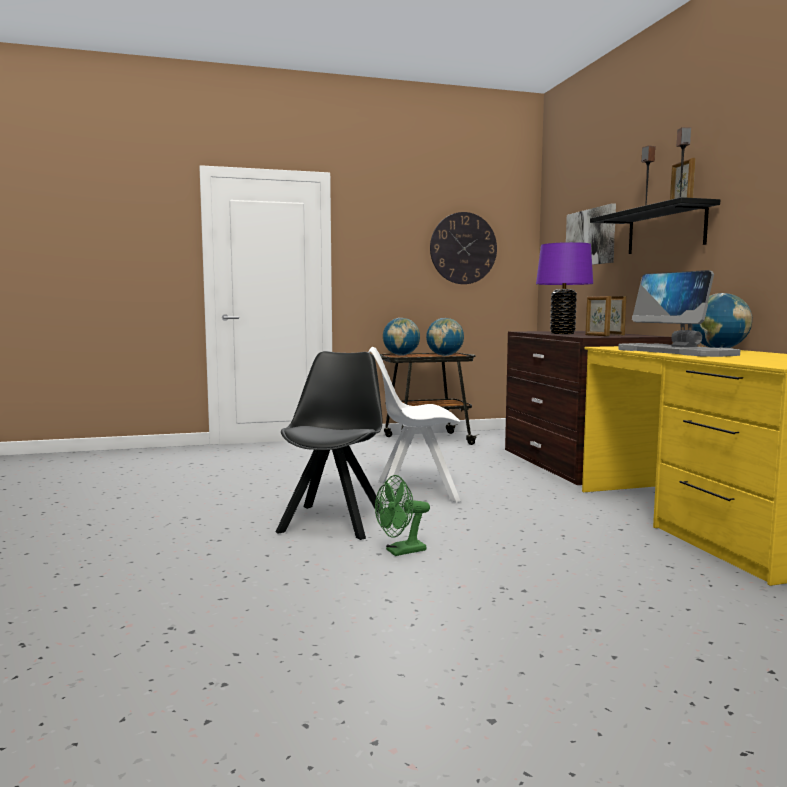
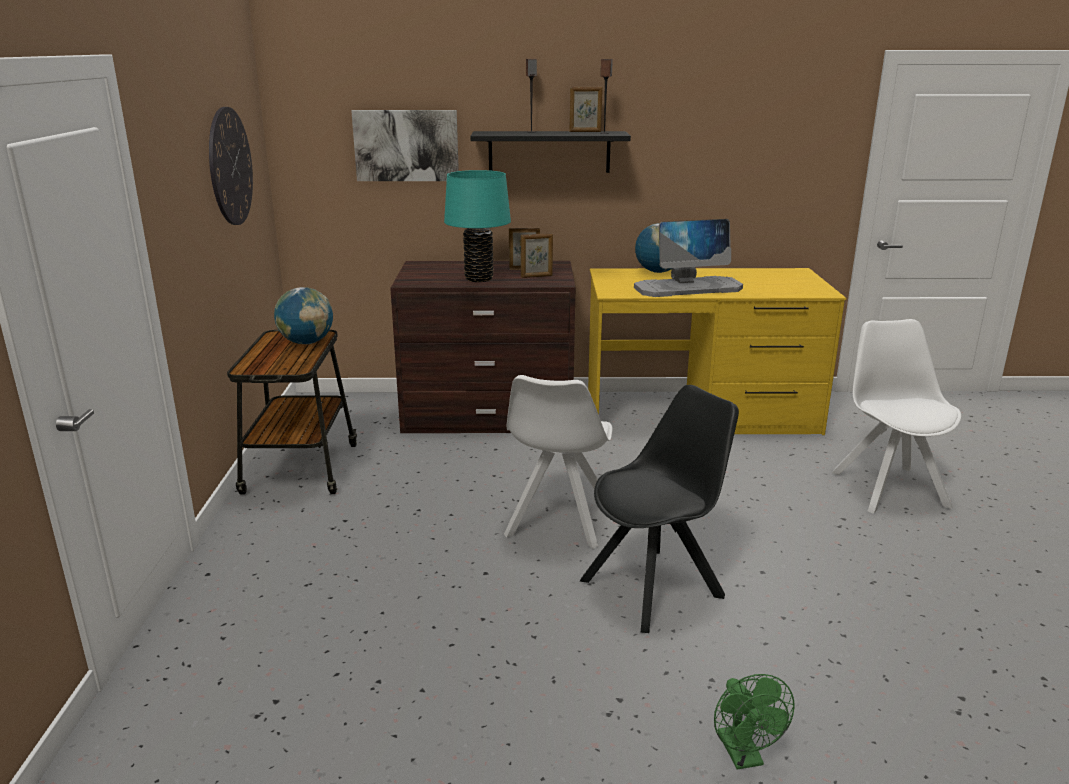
camera: 75 degrees left, 15 degrees up
(334, 521) = (655, 587): black chair -> black chair turned 120 degrees clockwise
(400, 551) = (757, 559): green fan -> green fan (744, 756)
(401, 355) = (266, 364): globe -> none
(562, 333) = (479, 279): purple table lamp -> turquoise table lamp
(650, 621) = (888, 487): none -> white chair

